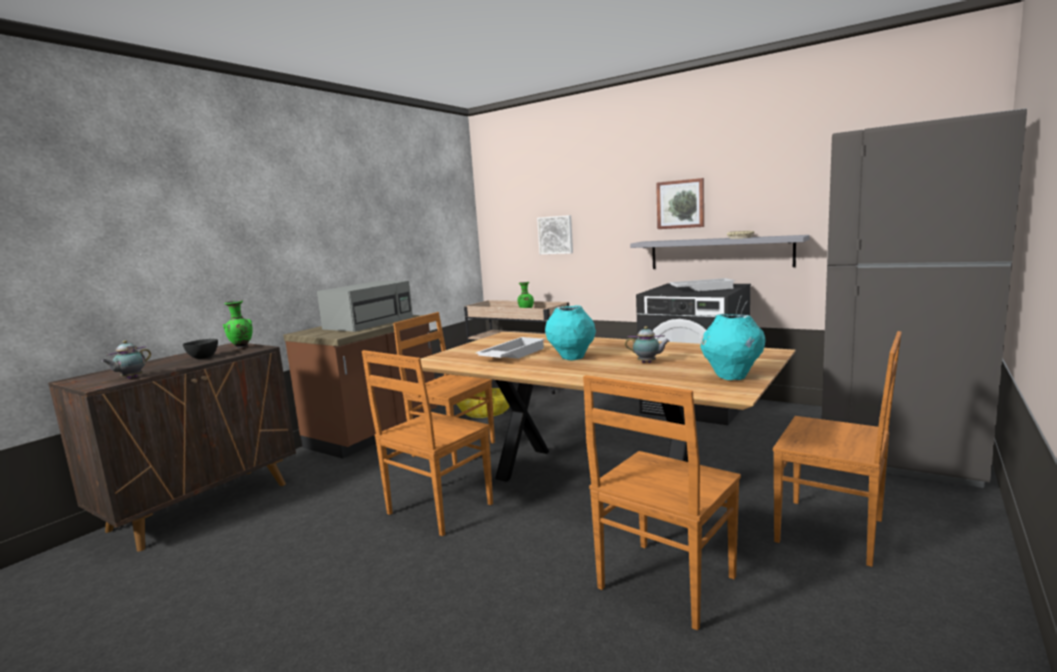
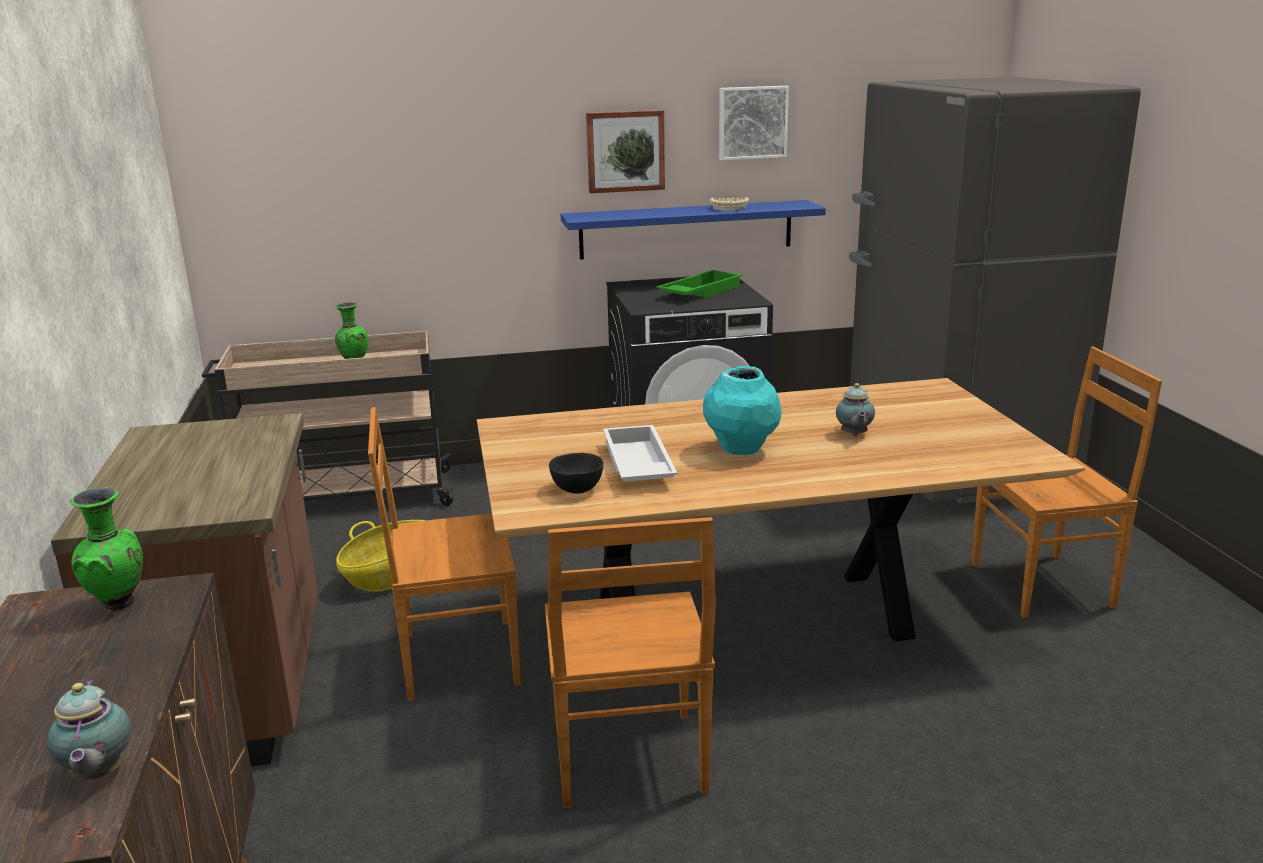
camera: 45 degrees left, 10 degrees up
(203, 358) = (101, 660): black bowl -> black bowl (577, 490)
(370, 323) = (206, 459): grey microwave -> none
(556, 235) = (382, 204): picture -> picture (752, 122)
(648, 363) = (853, 435): teapot -> teapot turned 120 degrees clockwise
(664, 584) = (1018, 712): brown chair -> none
(701, 289) = (699, 292): white tray -> green tray
(719, 253) = (686, 229): grey shelf -> blue shelf
(731, 377) = (986, 435): turquoise vase -> none

